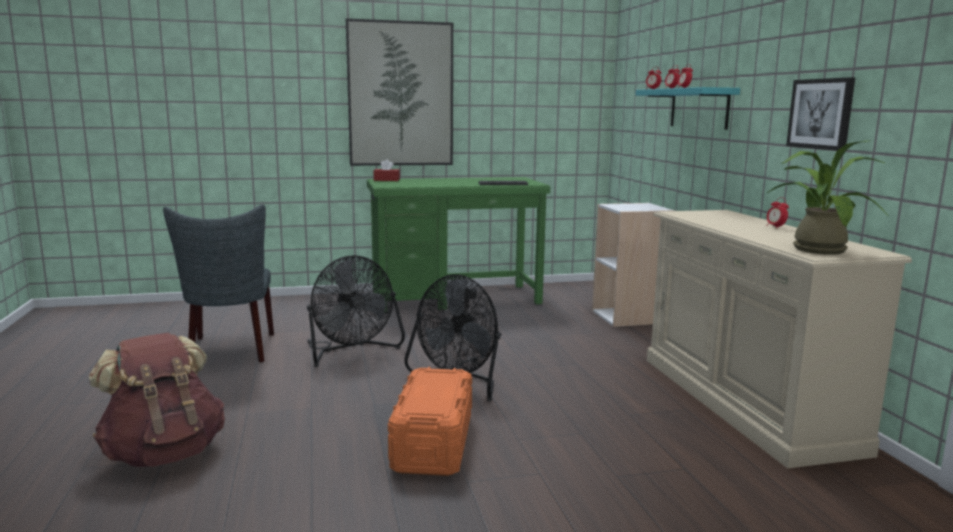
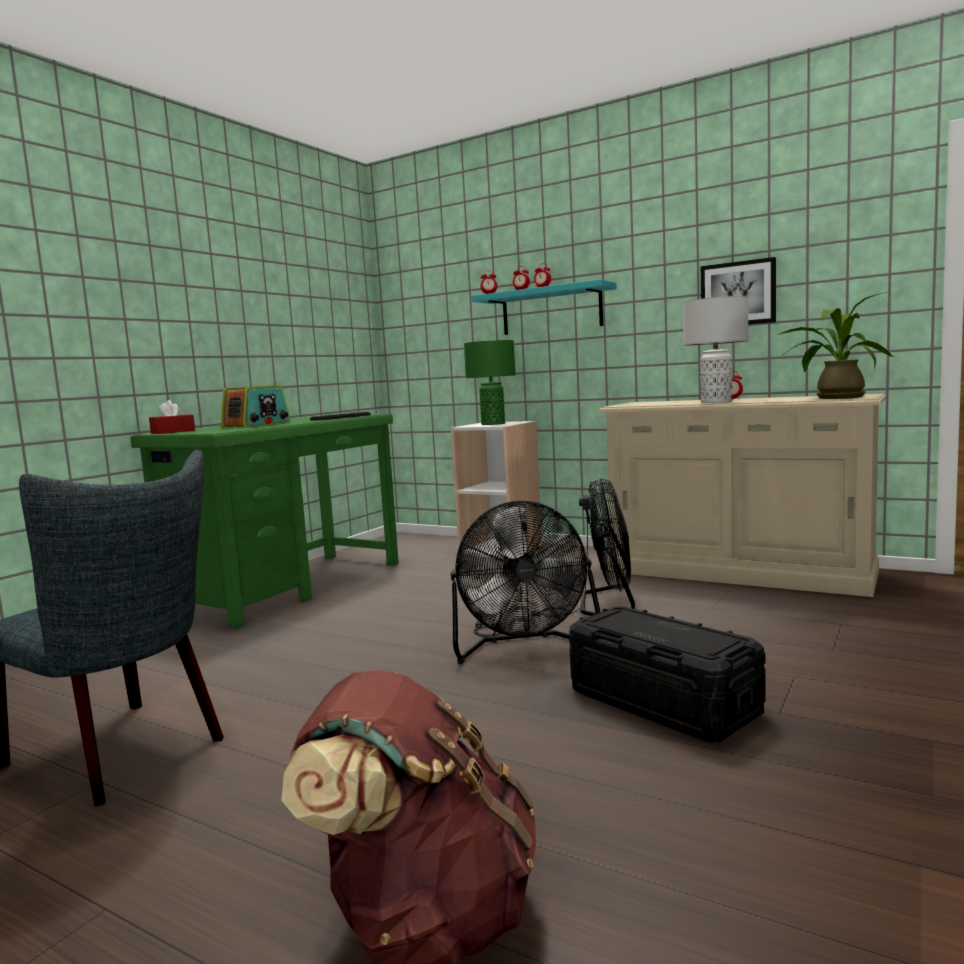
camera: 45 degrees left, 5 degrees down
(347, 352) = (316, 677): black fan -> black fan (599, 606)
(400, 94) = (161, 305): picture -> none
(433, 442) = (662, 702): orange storage box -> black storage box
(438, 182) = (257, 425): none -> radio
(634, 207) = (493, 424): none -> green table lamp
(734, 227) = (716, 402): none -> white table lamp

